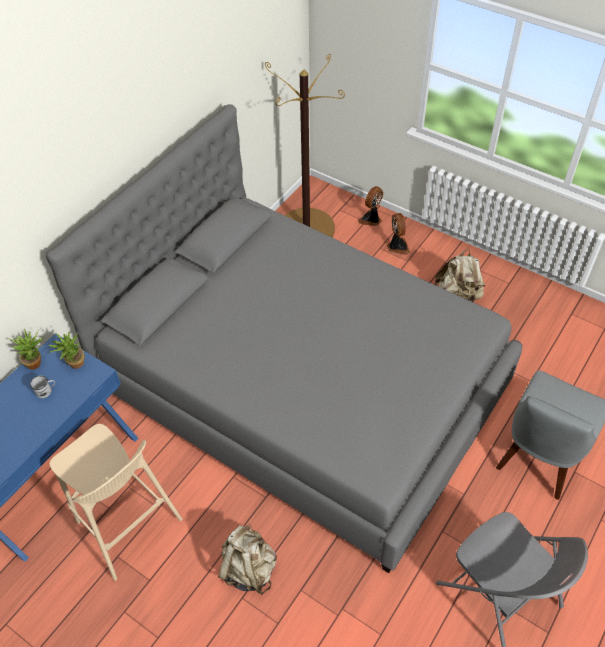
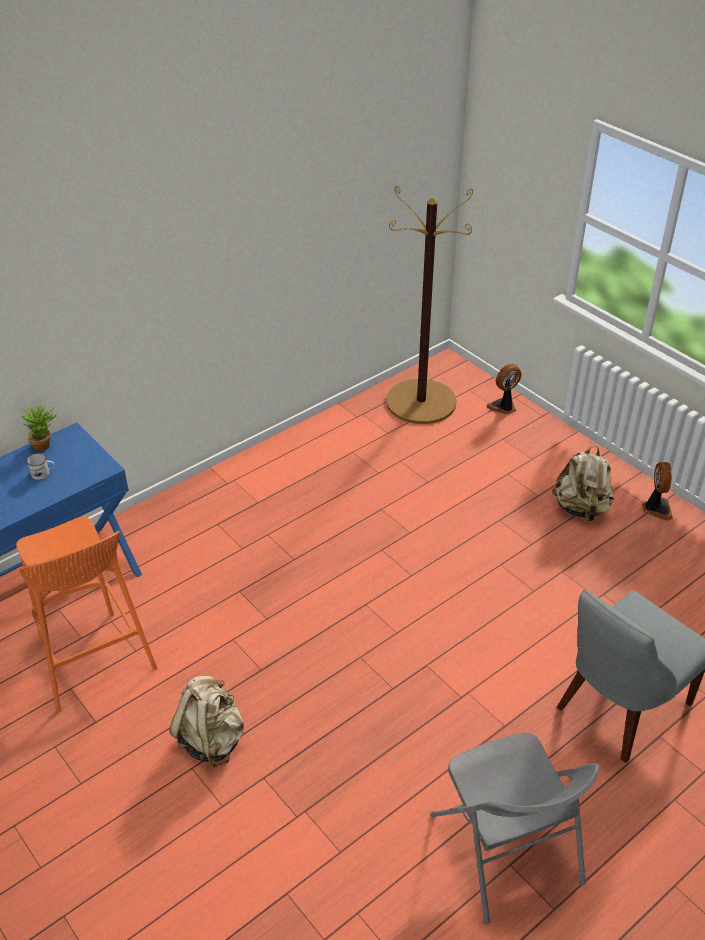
camera: 15 degrees right, 10 degrees down
(74, 364) = (83, 455): potted plant -> none
(127, 526) = (93, 661): beige stool -> orange stool
(303, 387) = (351, 565): grey bed -> none
(397, 247) = (524, 442): fan -> fan (656, 508)

